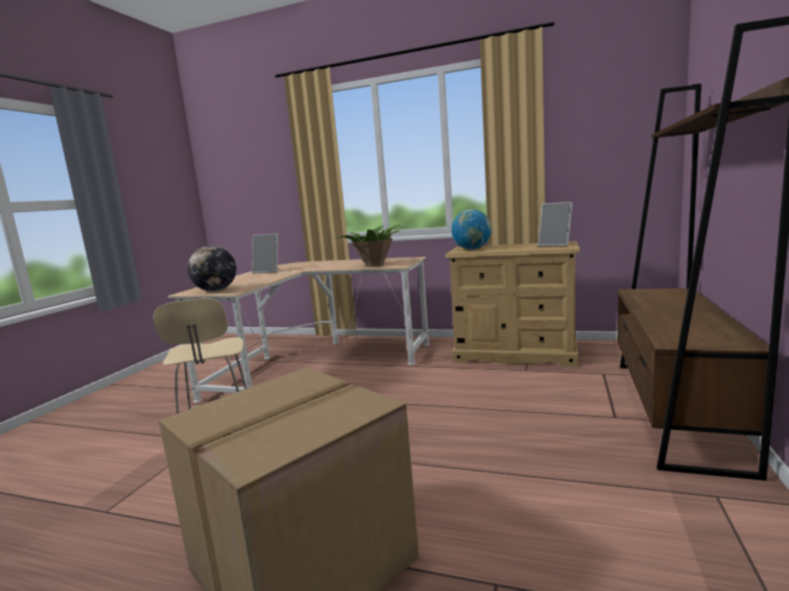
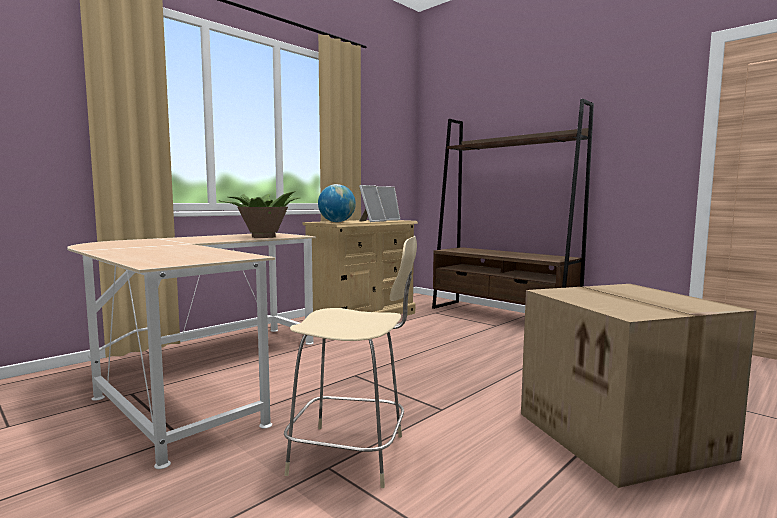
camera: 65 degrees left, 5 degrees down
(216, 290) = (204, 259): globe -> none
(268, 271) = (124, 247): picture frame -> picture frame (371, 221)

